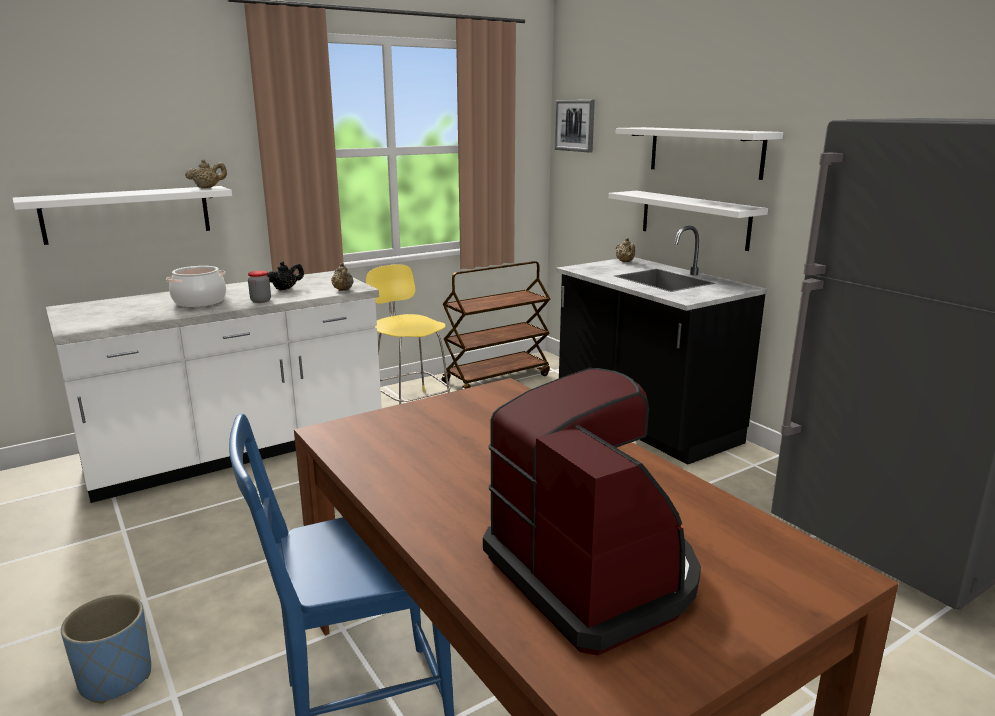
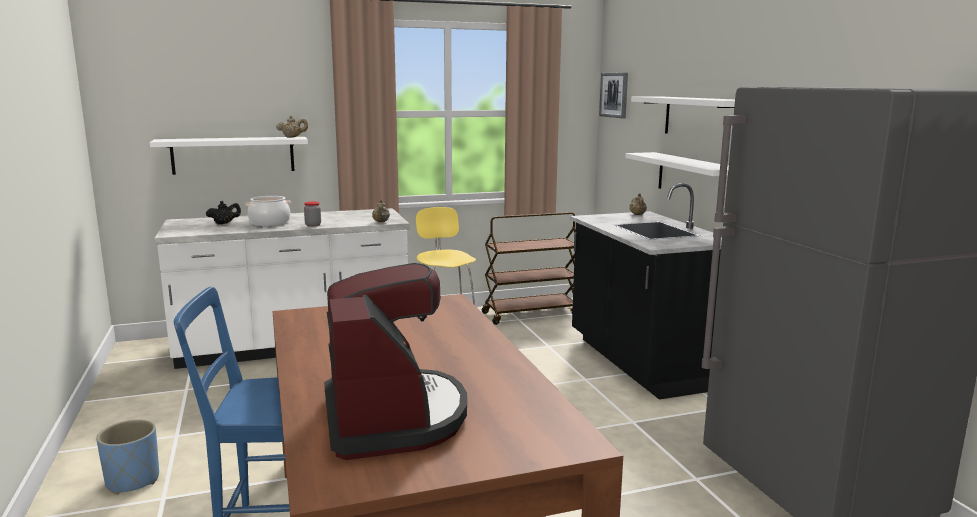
camera: 15 degrees right, 5 degrees down
(285, 289) = (339, 218): black teapot -> black teapot (224, 223)

